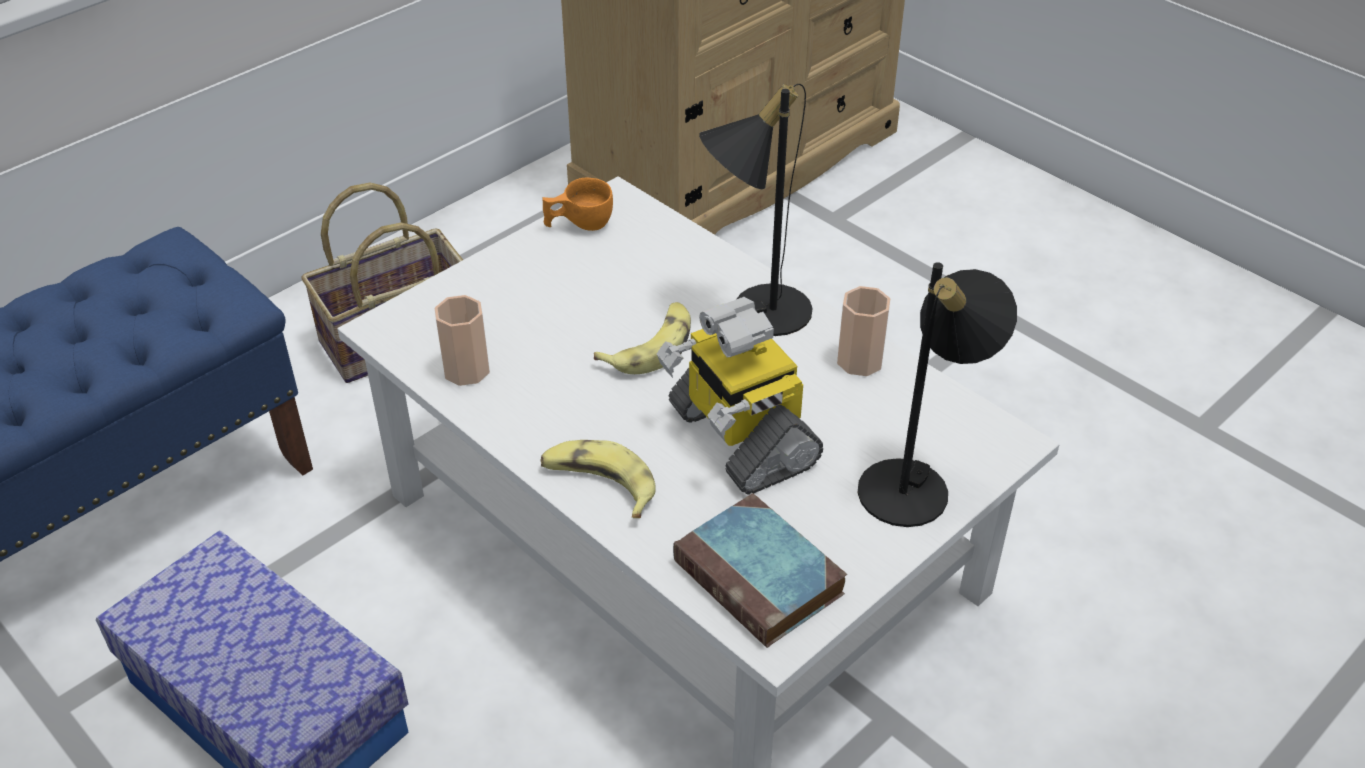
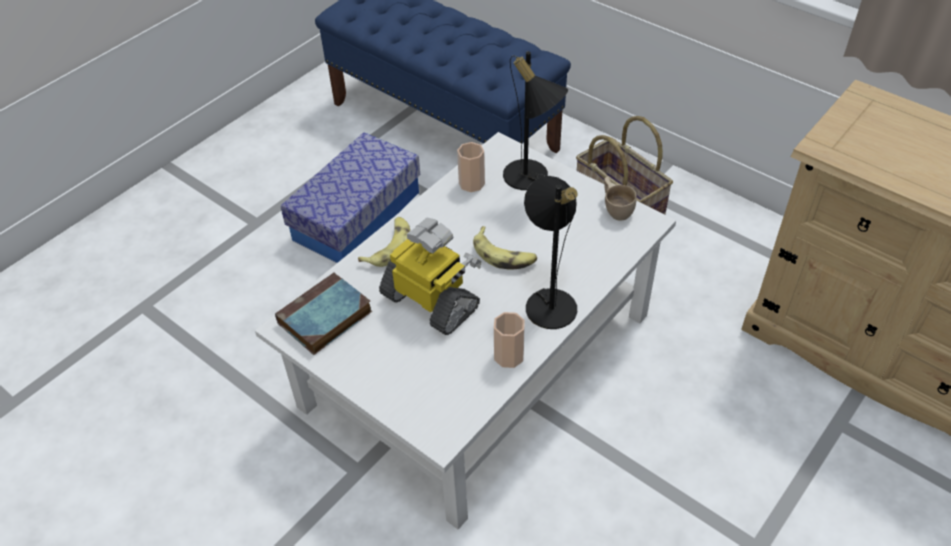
camera: 85 degrees right, 5 degrees up
(578, 224) = (616, 208): orange cup -> beige cup
(739, 437) = (432, 301): toy robot -> toy robot turned 75 degrees clockwise
(917, 485) = (398, 387): black table lamp -> black table lamp (531, 179)

